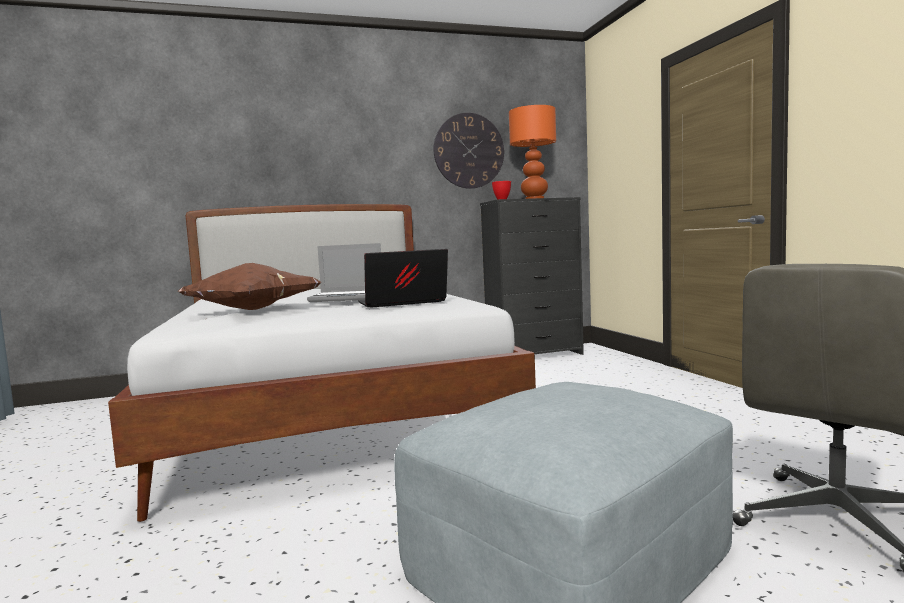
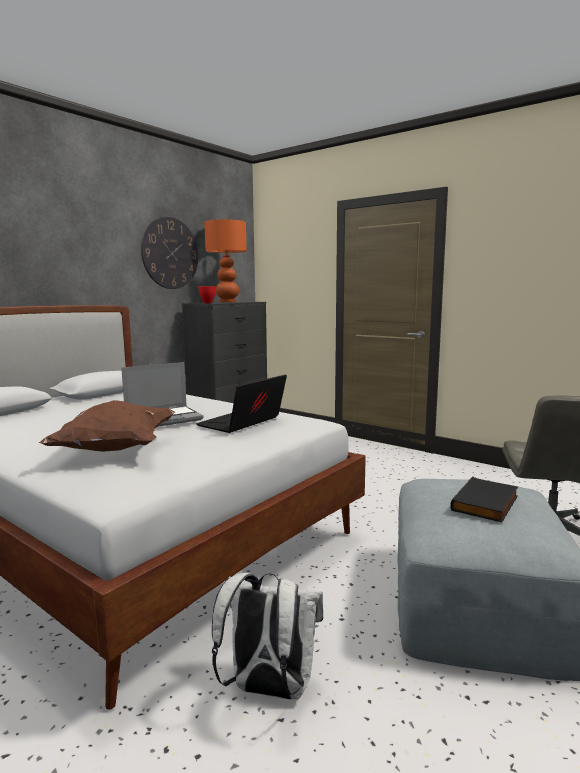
camera: 35 degrees left, 5 degrees up
(248, 552) = (268, 689): none -> white backpack
(562, 405) = (486, 504): none -> black book

